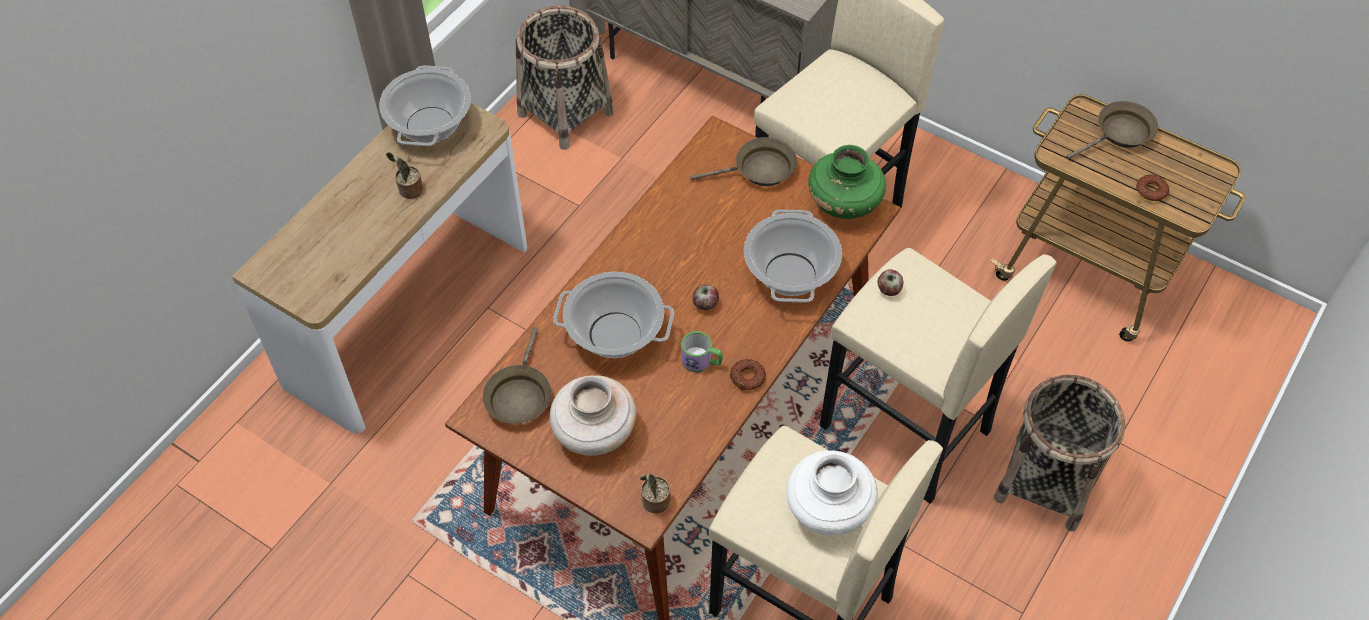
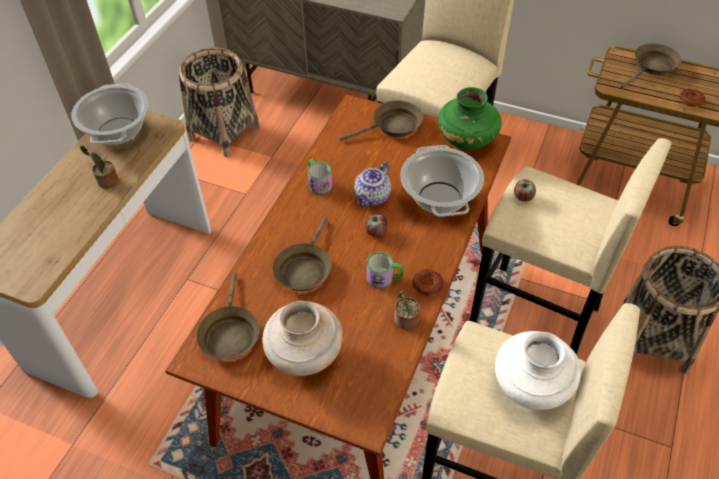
camera: 10 degrees left, 5 degrees down
(614, 335) = (304, 268): cooking pot -> brown frying pan
(652, 231) = (318, 183): none -> mug
(654, 502) = (373, 408): potted plant -> potted plant (405, 321)
(711, 261) = (372, 198): none -> teapot

